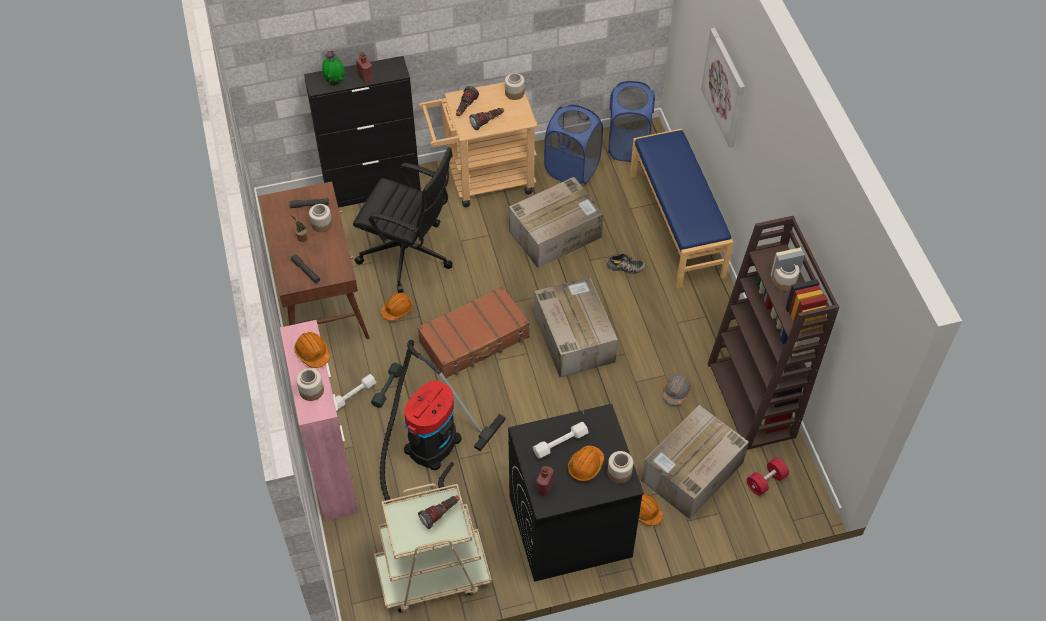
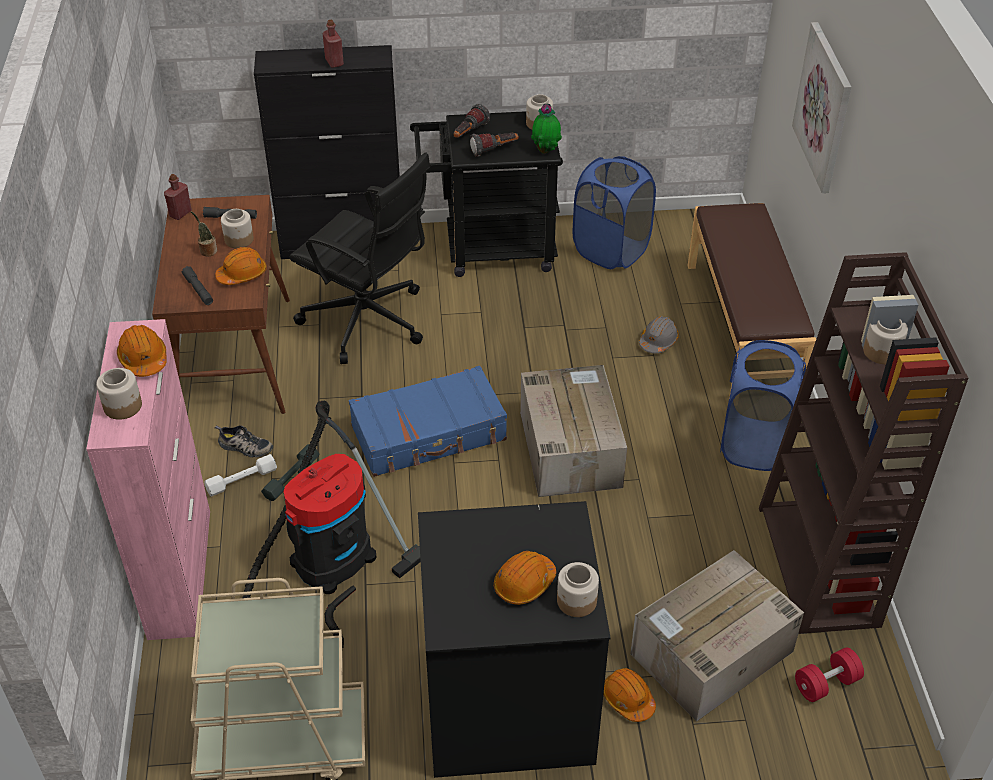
camera: 10 degrees right, 10 degrees down
(335, 82) = (292, 63): potted plant -> potted plant (546, 151)
(397, 310) = (333, 384): orange hard hat -> orange hard hat (242, 274)
(440, 514) = (285, 628): flashlight -> none
(475, 340) = (429, 434): brown suitcase -> blue suitcase
(482, 180) = (488, 249): beige cart -> black cart
(544, 488) = (451, 606): red bottle -> red bottle (180, 213)
(556, 233) = (573, 320): cardboard box -> none
(560, 443) = (492, 545): white dumbbell -> none
(625, 267) = (660, 372): shoe -> shoe (244, 447)
(628, 146) = (691, 233): blue laundry basket -> blue laundry basket (754, 444)
(676, 392) = (706, 539): grey hard hat -> grey hard hat (658, 341)
(677, 224) = (743, 330): blue bench -> brown bench

